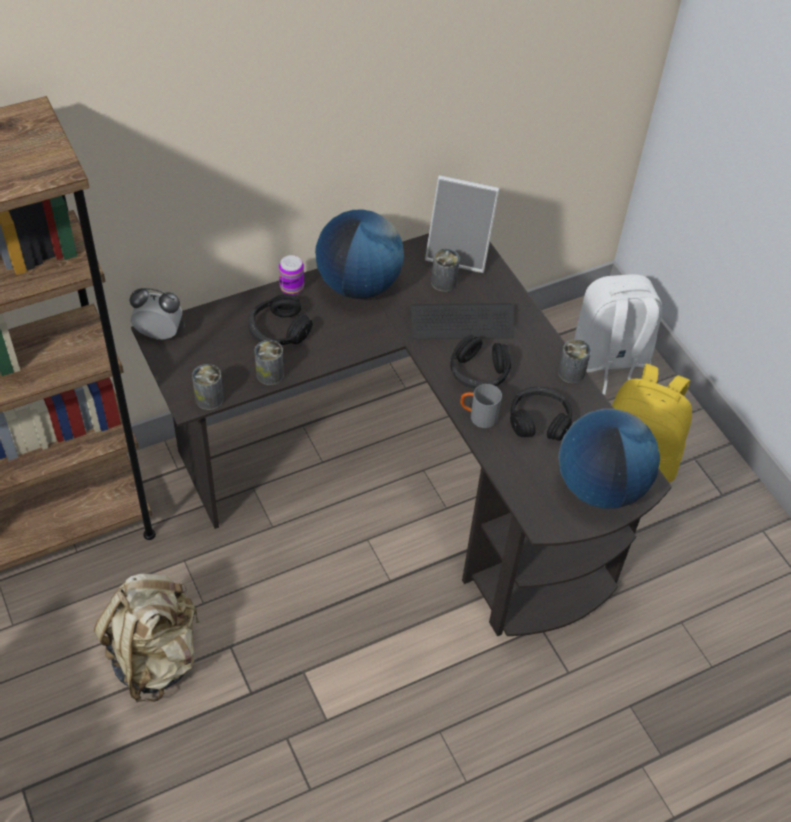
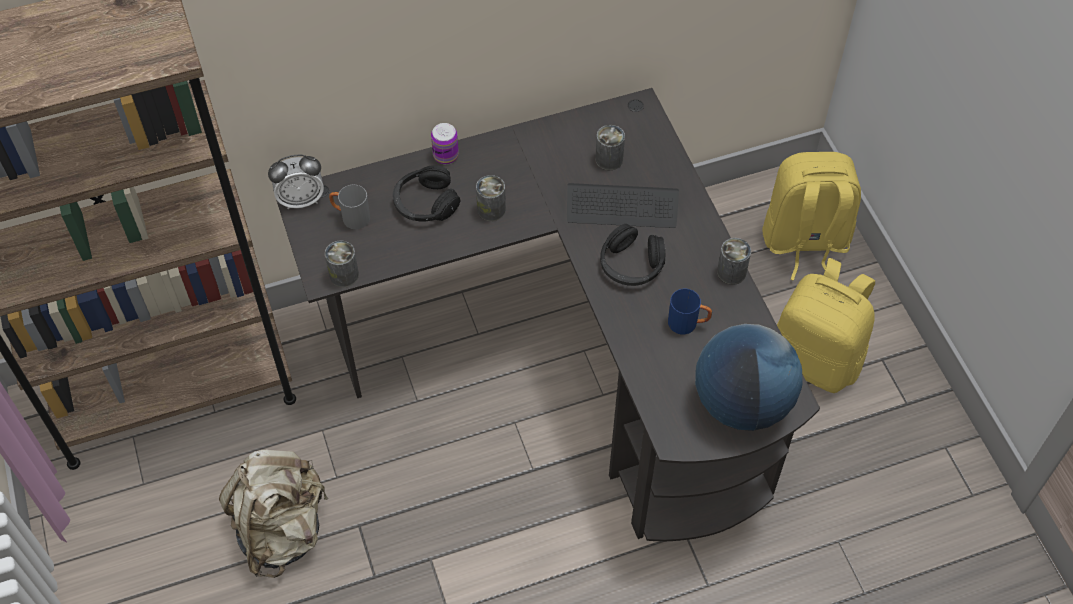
camera: 10 degrees right, 5 degrees up
(159, 334) = (301, 199): alarm clock -> alarm clock turned 150 degrees clockwise
(270, 374) = (410, 252): can -> can (491, 209)
(358, 285) = (517, 157): globe -> none
(459, 252) = (631, 126): picture frame -> none
(478, 417) = (623, 315): grey mug -> grey mug (351, 217)
(539, 420) = (688, 323): black headphones -> blue mug
(609, 362) = (804, 242): white backpack -> yellow backpack

